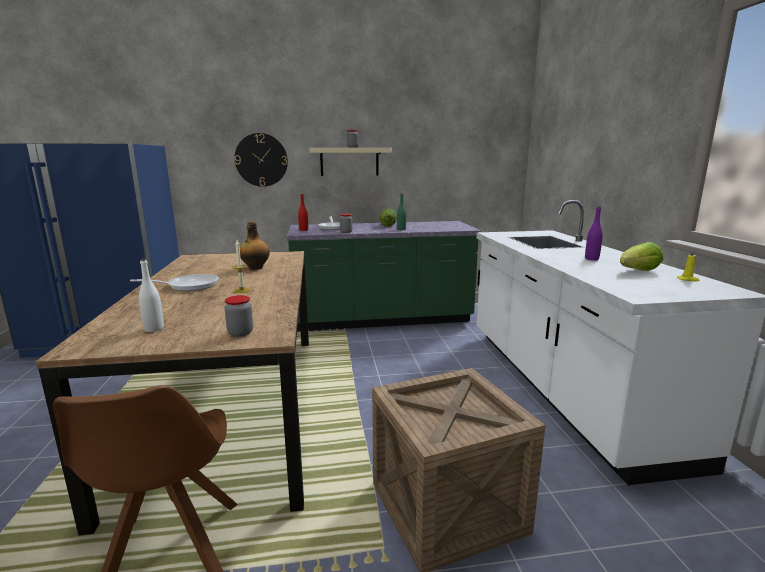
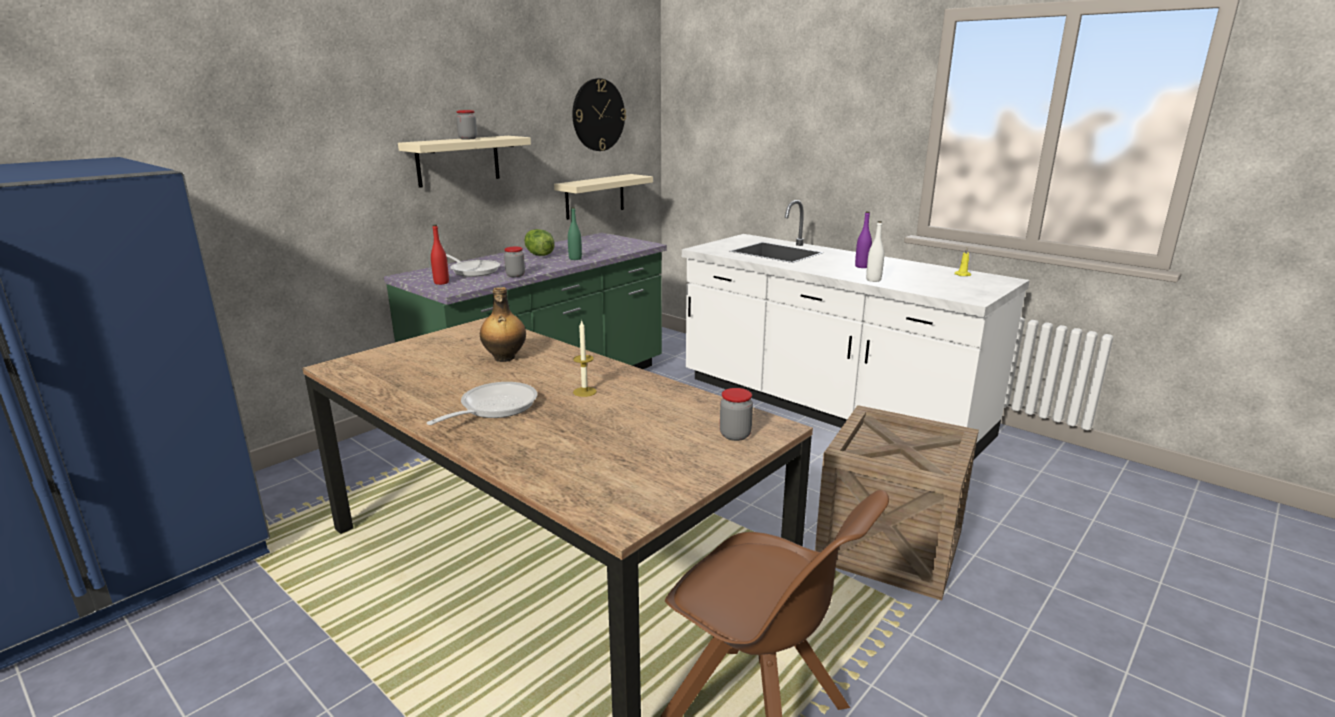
camera: 40 degrees left, 5 degrees up
(154, 329) = (634, 467): white bottle -> white bottle (873, 280)
(261, 160) = (319, 169): wall clock -> wall clock (598, 115)
(457, 195) = (595, 196): none -> beige shelf
(637, 271) = (919, 273): lettuce -> none

